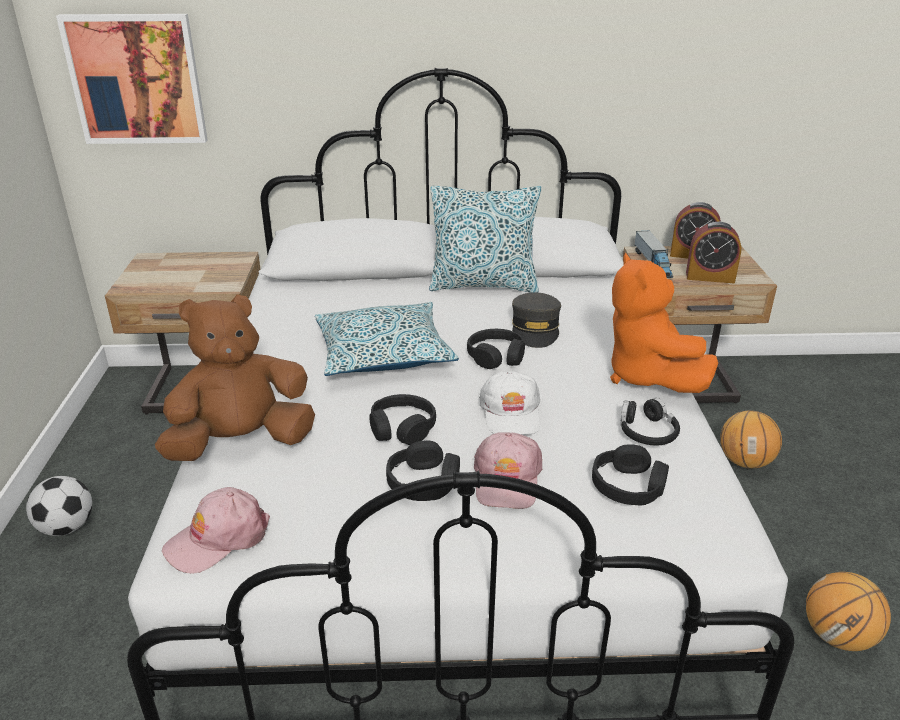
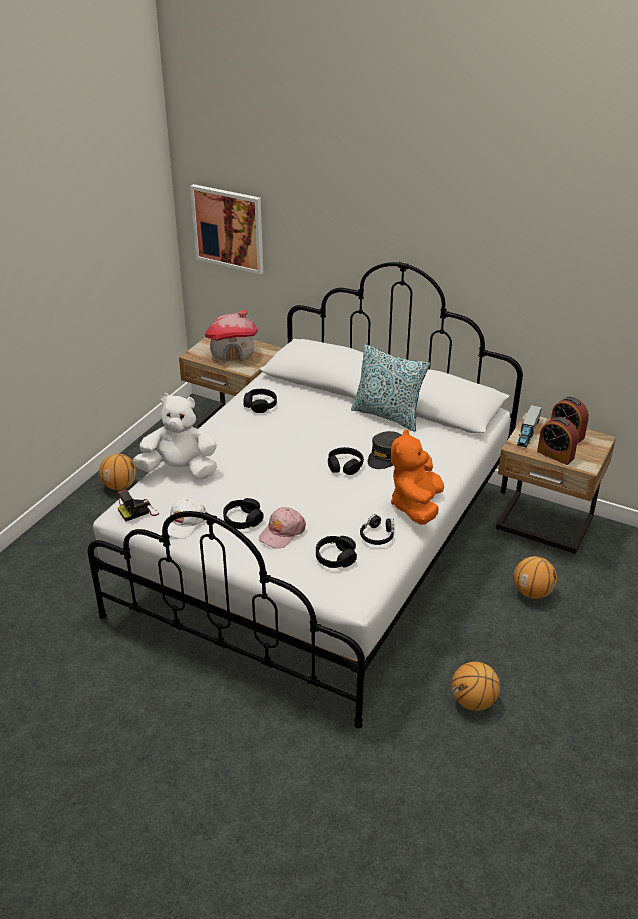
camera: 30 degrees right, 5 degrees up
(66, 527) = (120, 486): football -> basketball
(188, 272) = (233, 353): none -> toy house
(218, 539) = (138, 511): pink cap -> camera
(242, 443) = (180, 470): brown plush toy -> white plush toy
(384, 354) = (287, 444): pillow -> none
(402, 428) = (258, 489): black headphones -> black headphones (260, 405)
(511, 413) = (319, 500): white cap -> white cap (184, 523)

